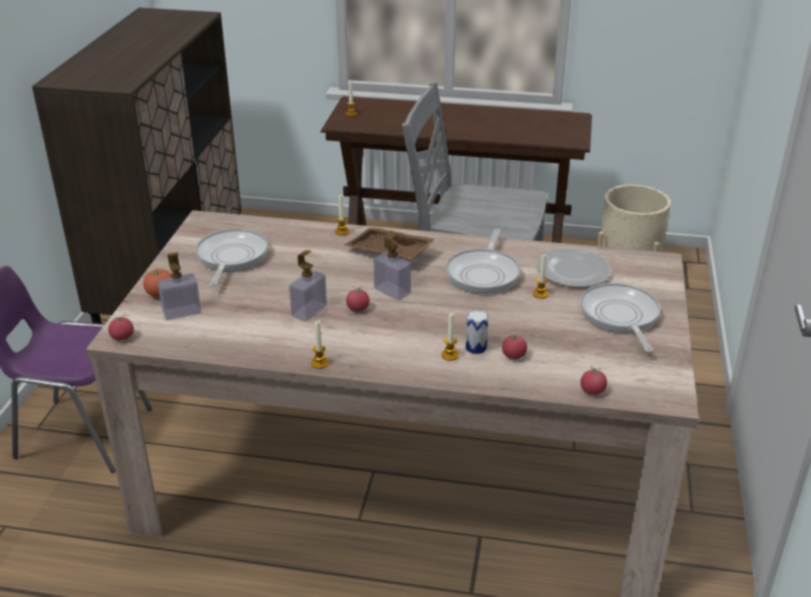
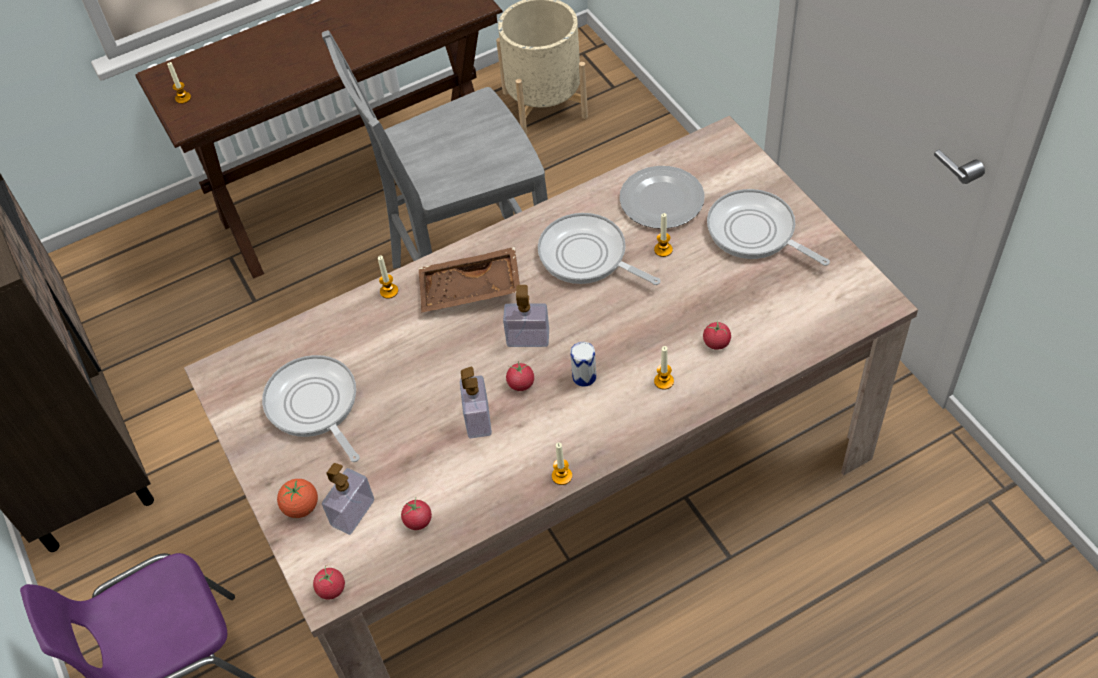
camera: 35 degrees left, 20 degrees up
(476, 348) = (676, 356): can -> can (584, 377)
(484, 273) = (587, 256): frying pan -> frying pan turned 150 degrees clockwise
(592, 391) = (816, 337): tomato -> tomato (418, 520)

